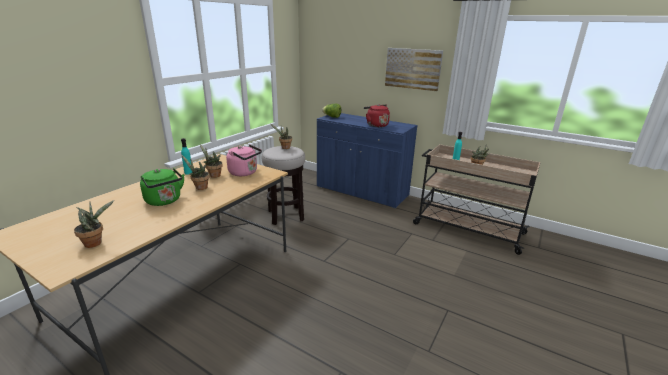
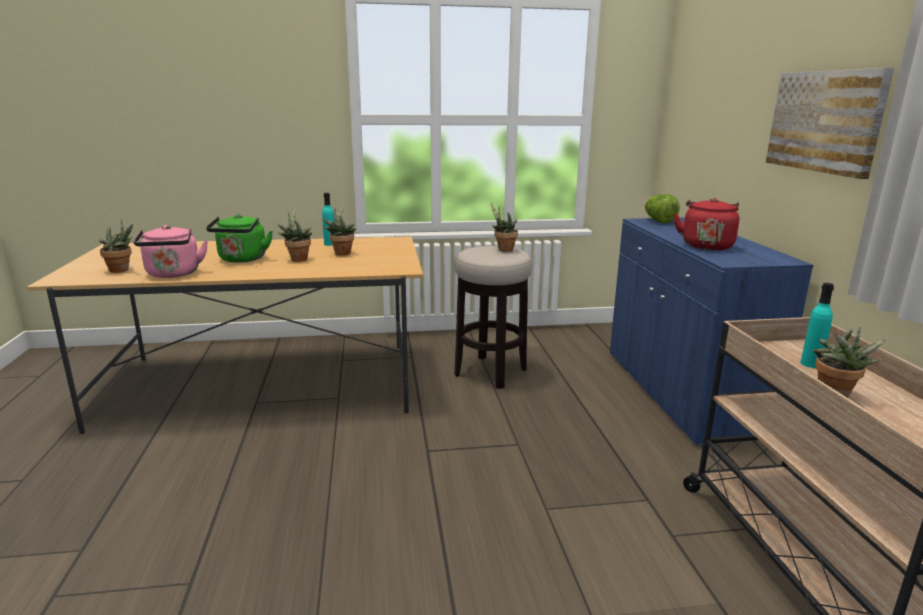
camera: 50 degrees right, 5 degrees down
(245, 173) = (376, 260): pink kettle -> pink kettle (173, 274)

